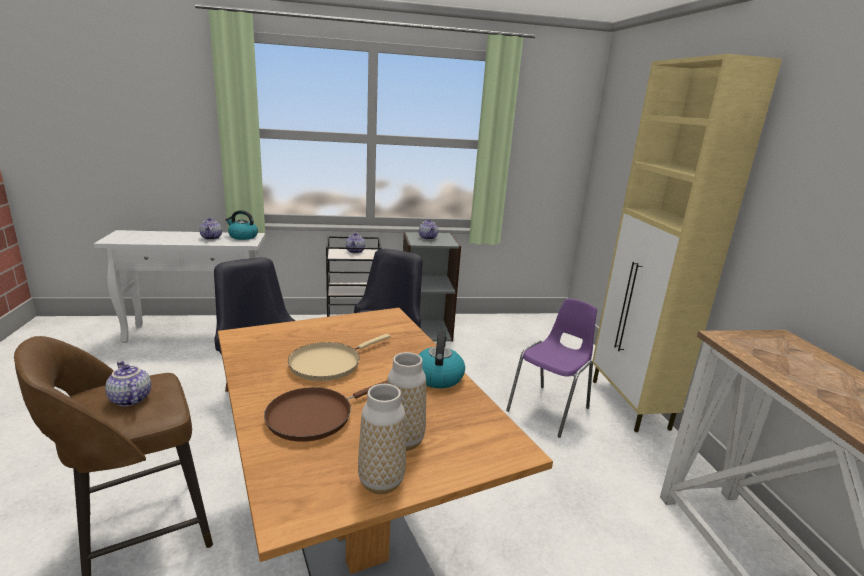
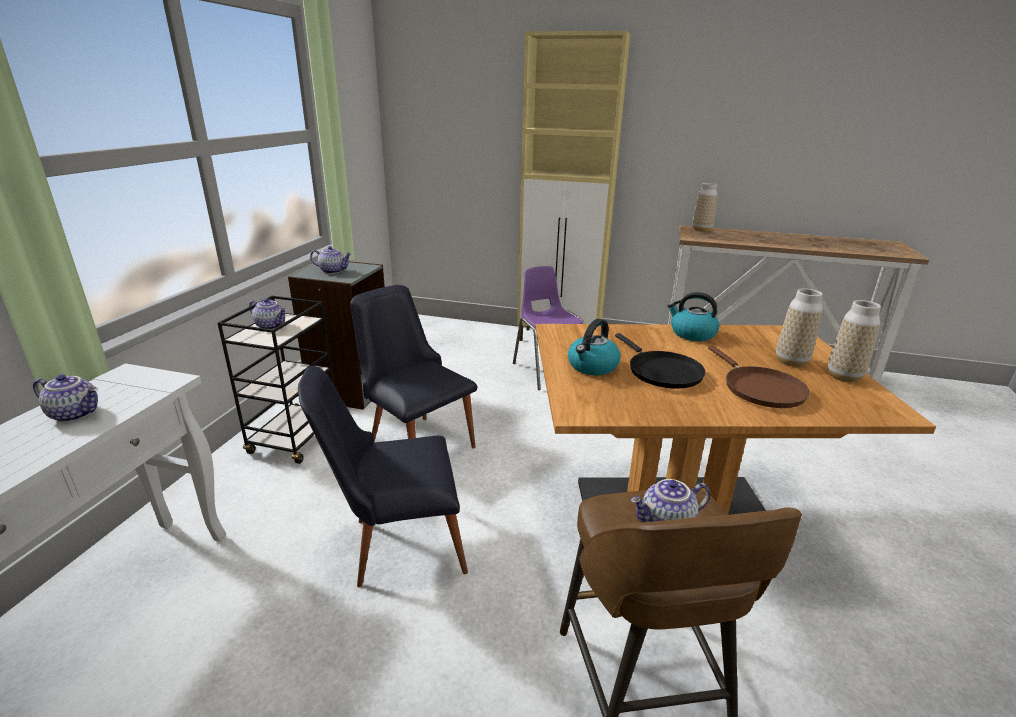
camera: 65 degrees left, 5 degrees up
(242, 236) = (119, 383): kettle -> kettle (592, 366)
(328, 363) = (661, 371): beige frying pan -> black frying pan
(788, 344) = (701, 230): none -> vase

